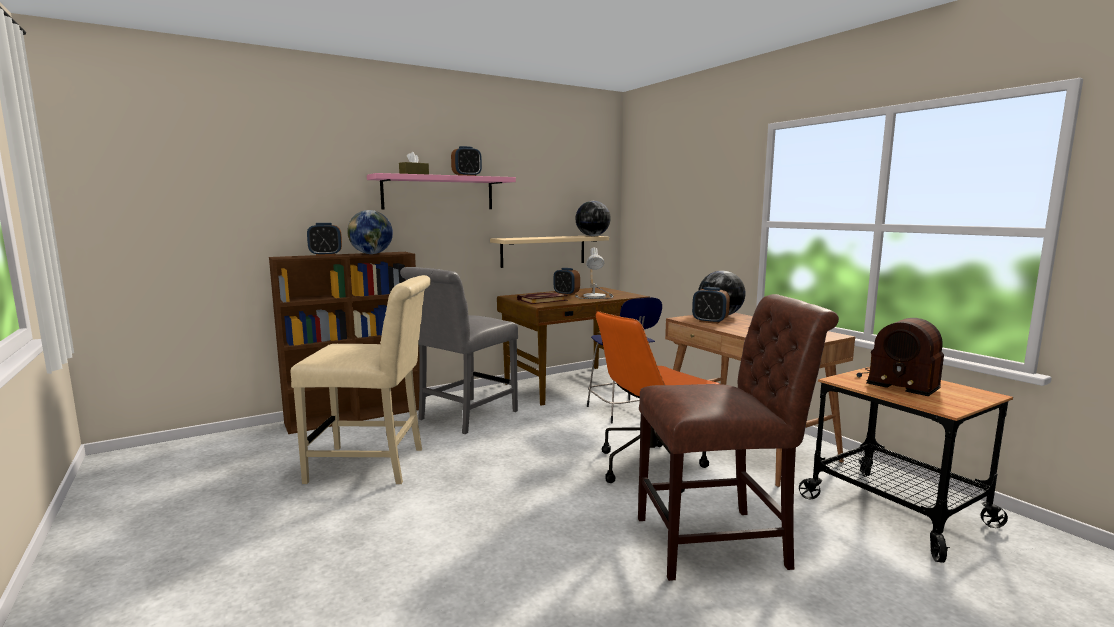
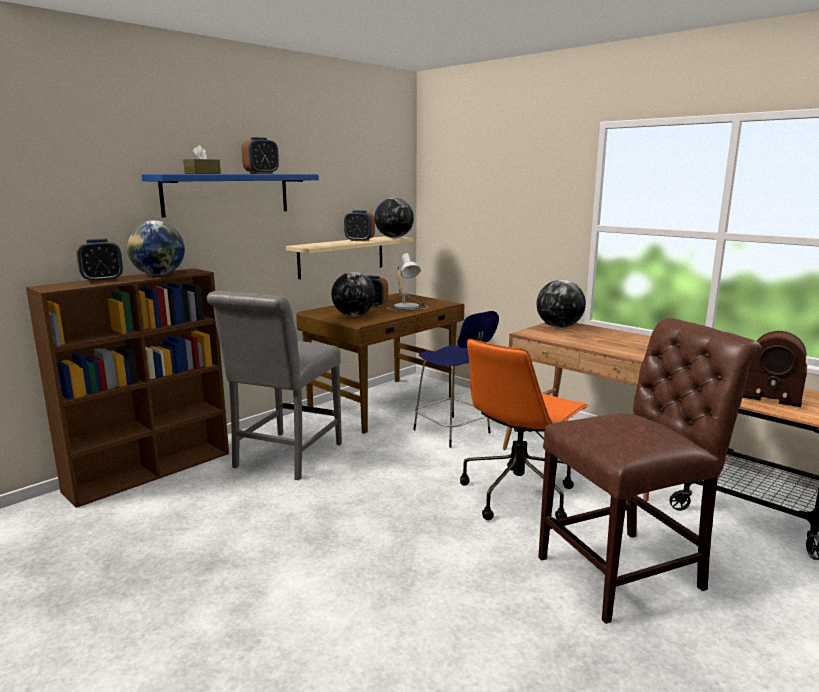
camera: 15 degrees left, 5 degrees up
(373, 465) = (212, 536): beige chair -> none
(438, 193) = (227, 194): pink shelf -> blue shelf
(541, 300) = (354, 315): book -> globe
(709, 321) = (556, 335): alarm clock -> alarm clock (359, 240)

